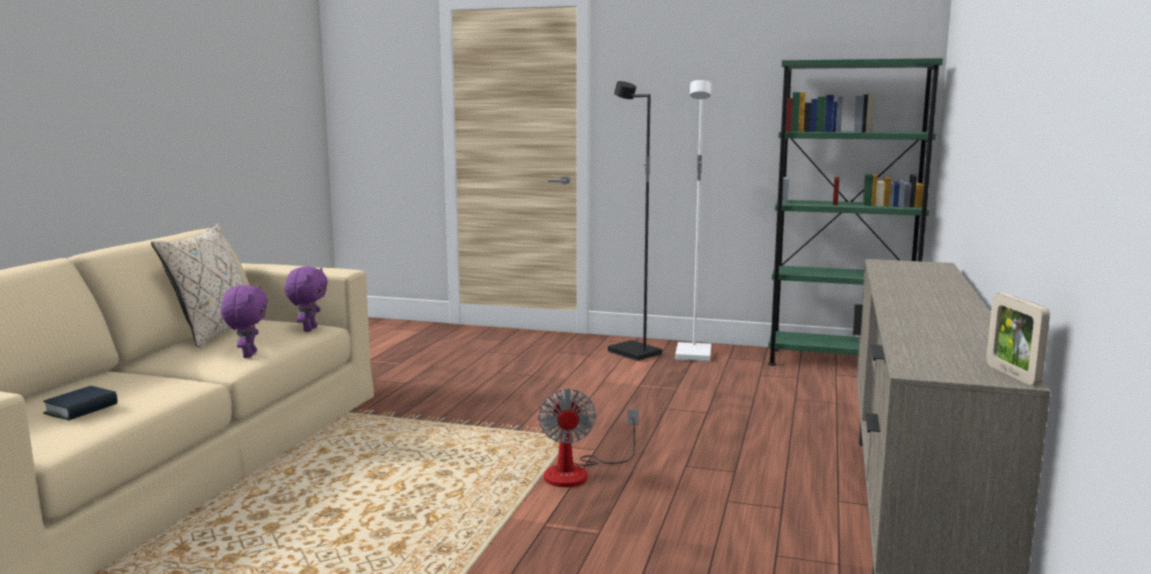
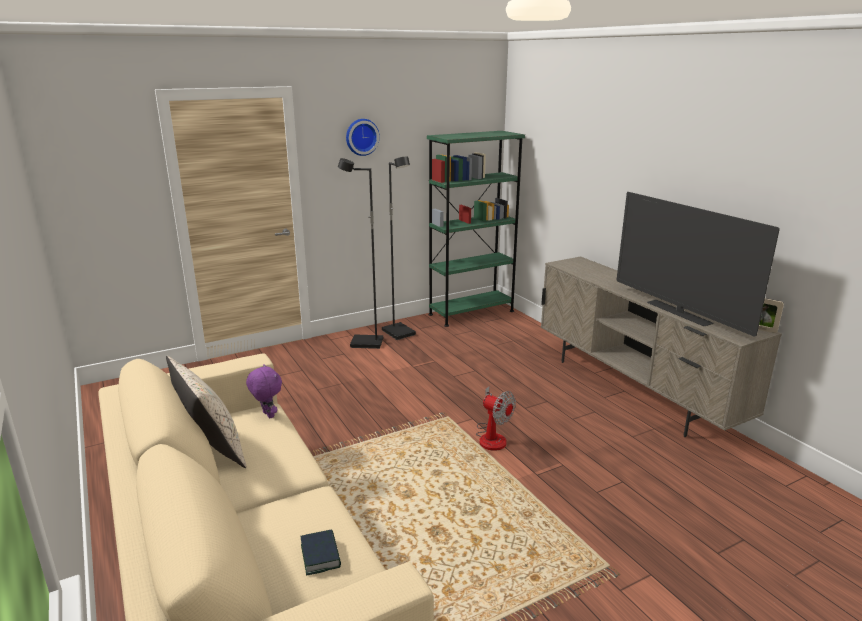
camera: 45 degrees left, 10 degrees up
(248, 355) = (290, 455): purple plush toy -> none
(681, 61) = (361, 137): none -> wall clock
(694, 355) = (399, 332): white floor lamp -> black floor lamp
(906, 329) = (678, 313): none -> television

